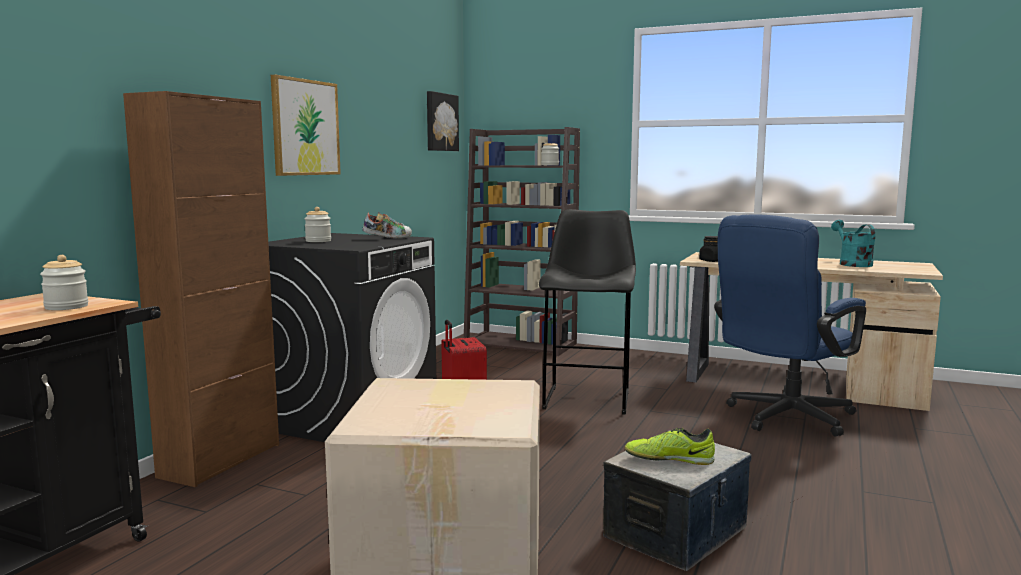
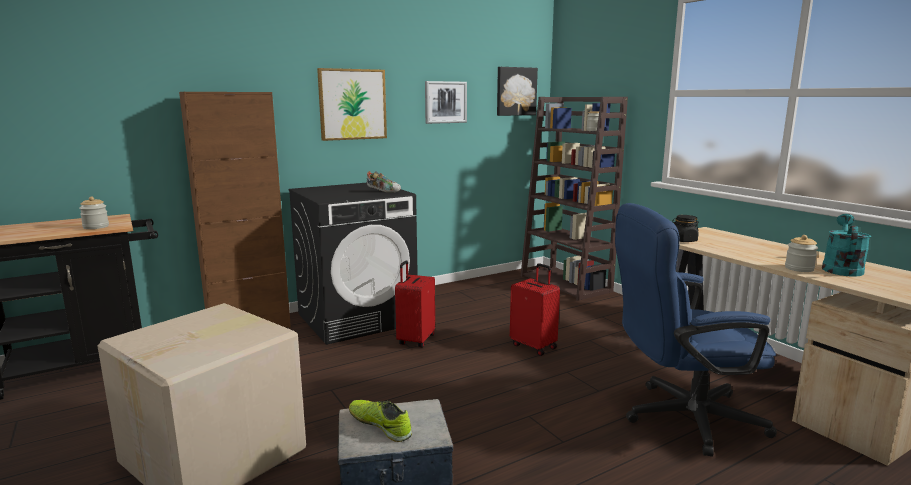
camera: 35 degrees right, 5 degrees up
(318, 241) = (334, 190): jar -> jar (799, 268)
(386, 131) = (445, 102): none -> picture
(587, 399) = (534, 346): black stool -> red suitcase

